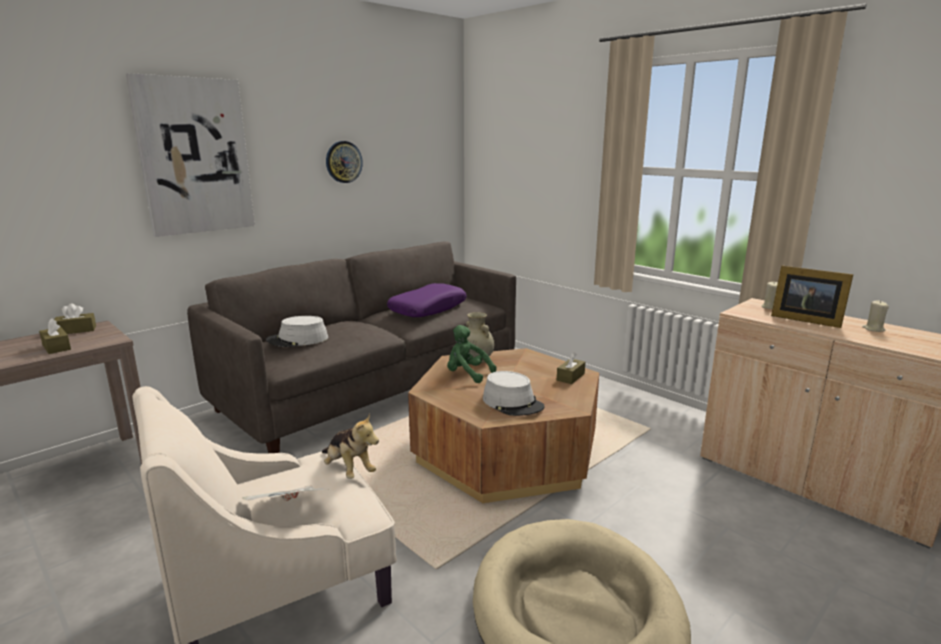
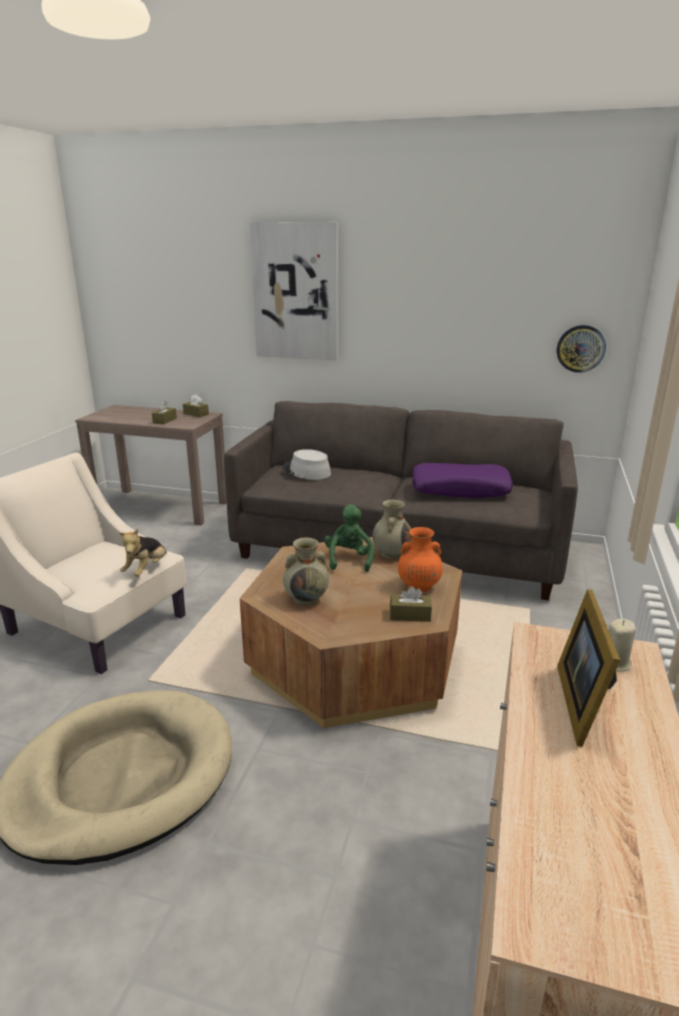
camera: 60 degrees right, 5 degrees up
(290, 511) = (75, 567): newspaper -> none
(343, 162) = (445, 306): wall clock -> wall clock (580, 348)
(513, 403) = (307, 599): grey hat -> beige vase
(535, 365) = (418, 586): none -> orange vase
(873, 329) = (625, 791): beige candle -> none

